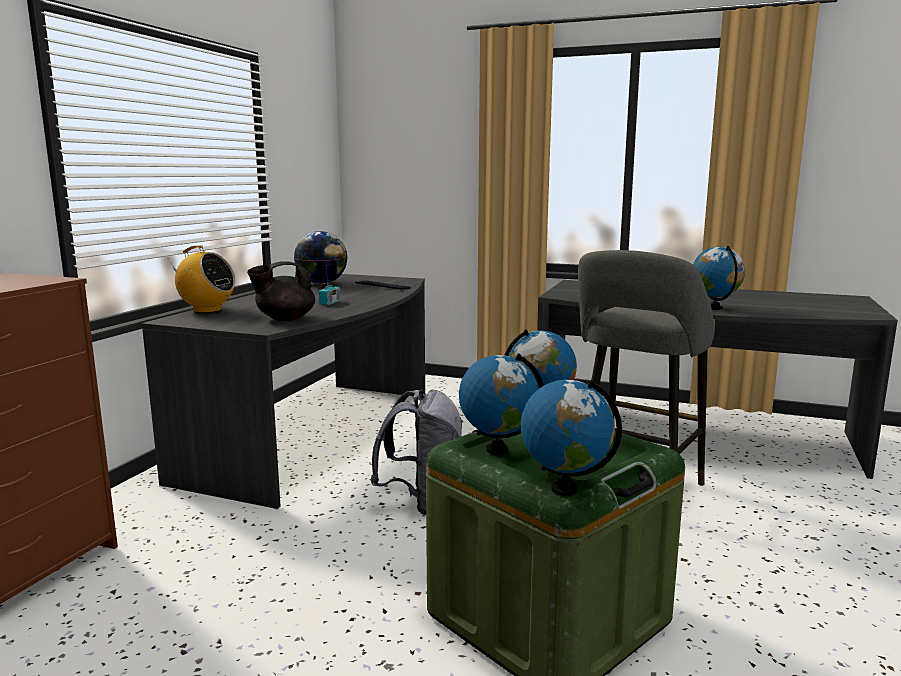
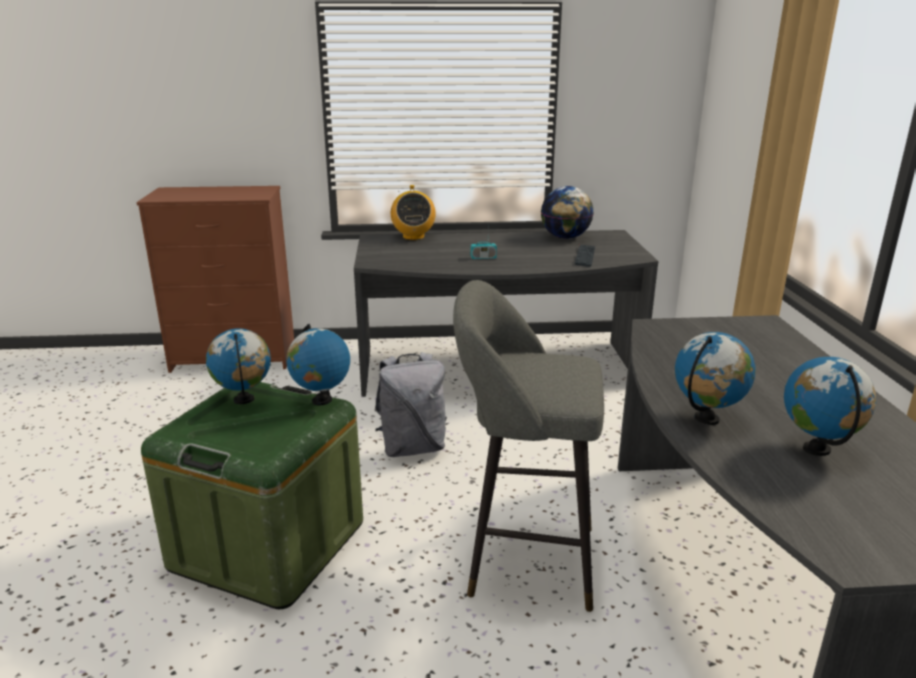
camera: 65 degrees right, 10 degrees up
(285, 318) = (409, 260): black teapot -> none
(564, 489) = (168, 432): globe -> globe (817, 449)

